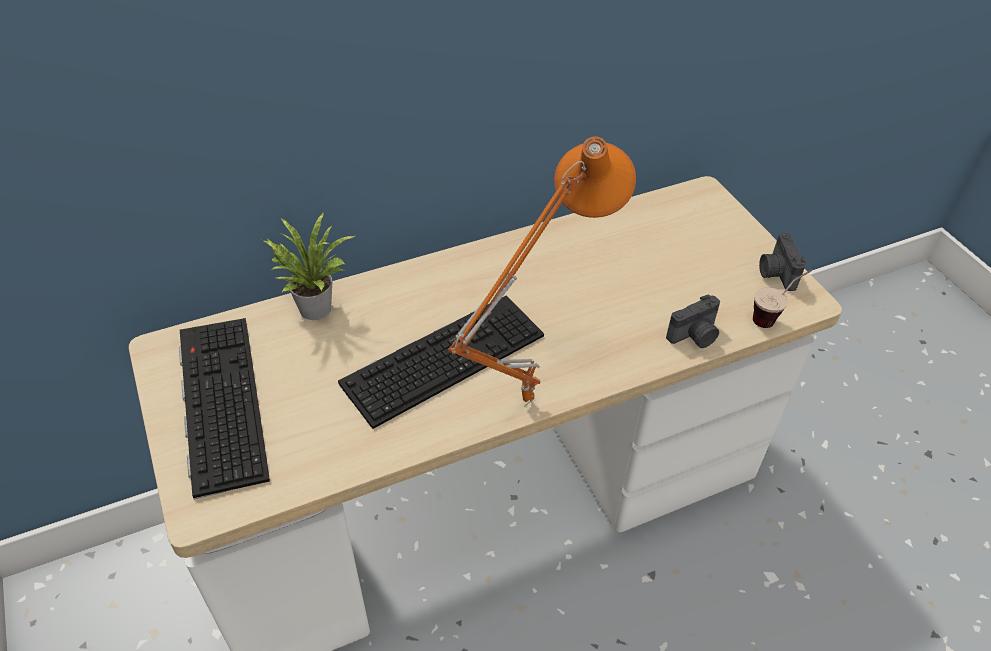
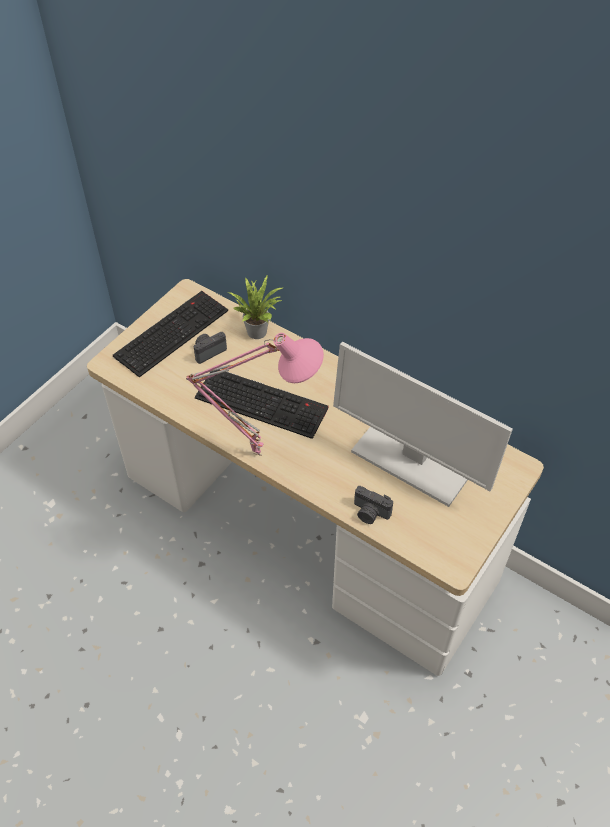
camera: 60 degrees right, 5 degrees up
(525, 399) = (258, 451): orange table lamp -> pink table lamp
(639, 266) = (411, 460): none -> monitor
(773, 316) = (422, 550): cup -> none
(776, 273) = (467, 538): camera -> camera (208, 351)

